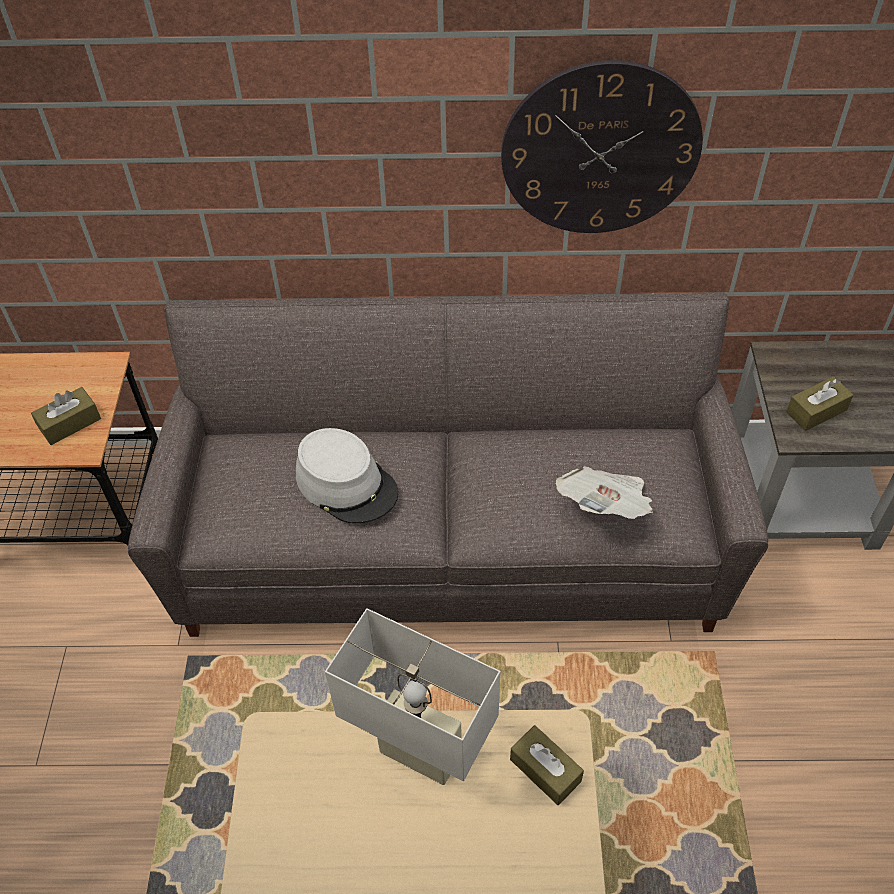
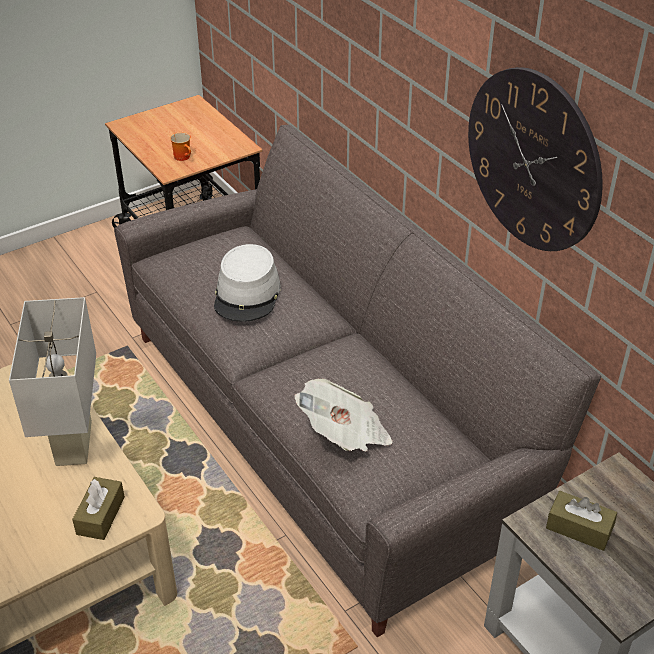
camera: 55 degrees right, 10 degrees down
(70, 423) = (184, 157): brown tissue box -> mug

